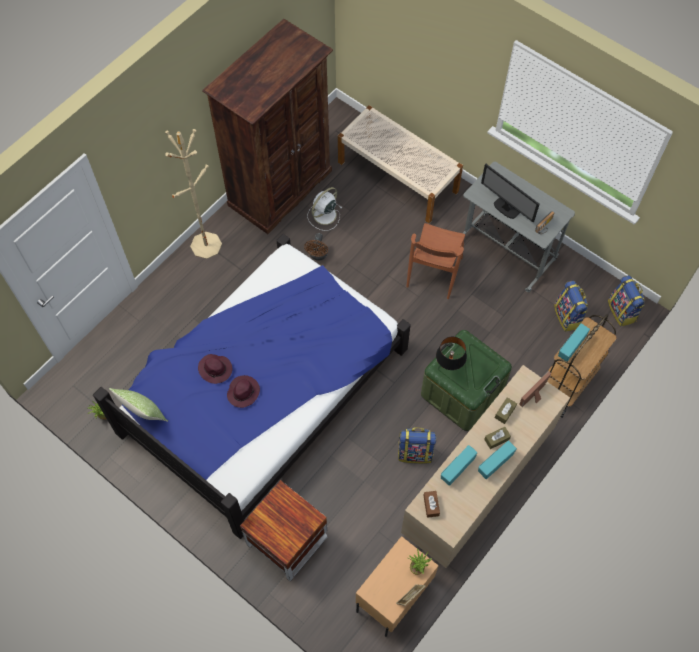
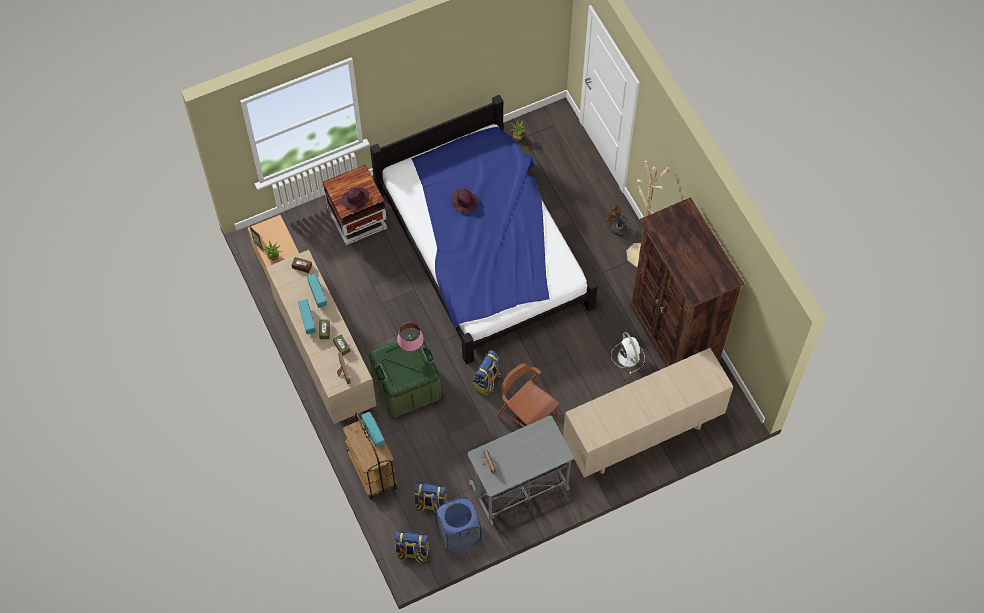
camera: 115 degrees right, 0 degrees up
(143, 413) = (482, 136): pillow -> none
(216, 369) = (493, 191): purple hat -> purple hat (355, 199)
(318, 256) = (588, 334): brown fan -> brown fan (616, 227)
(398, 176) = (642, 435): beige bench -> beige dresser
(415, 452) = (376, 330): backpack -> backpack (487, 381)
(448, 368) = (411, 349): black table lamp -> pink table lamp
(505, 209) = (520, 441): monitor -> none
(581, 281) = (458, 534): none -> blue laundry basket

